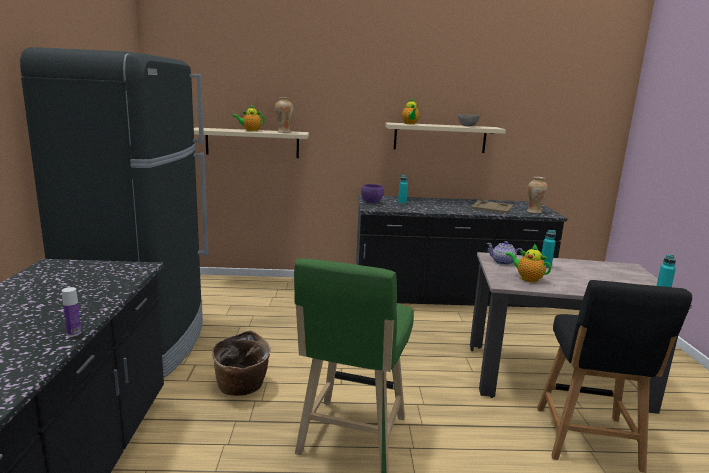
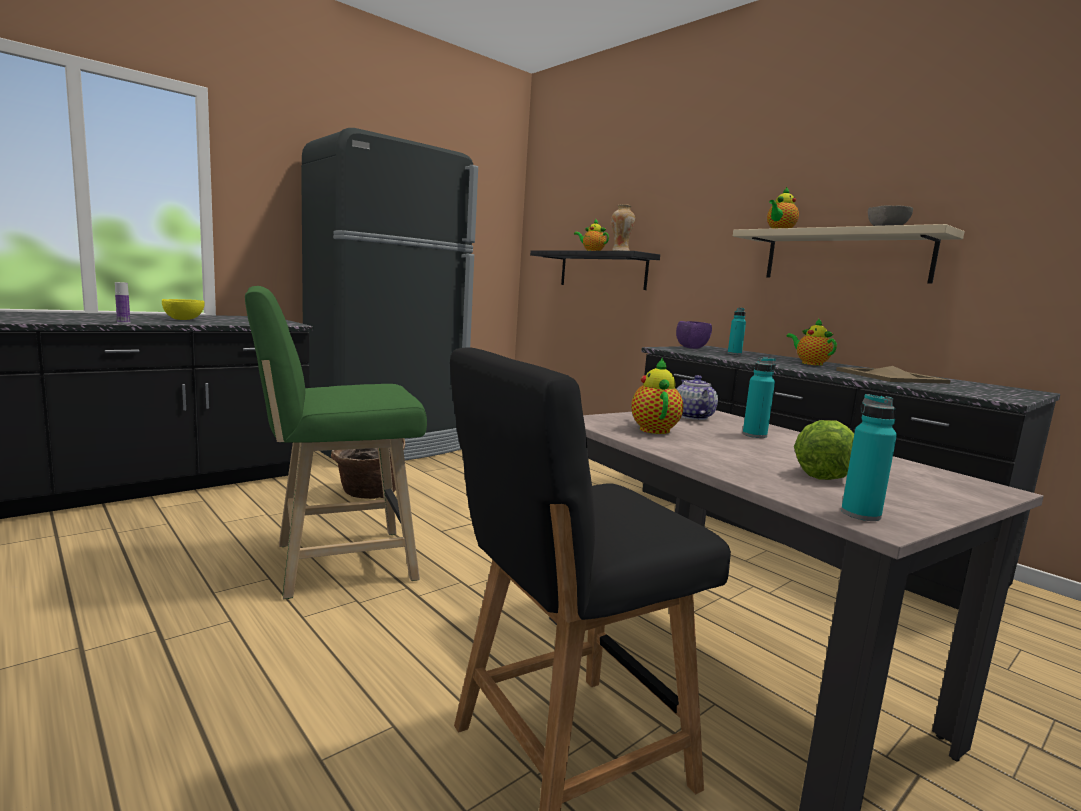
camera: 50 degrees right, 5 degrees down
(56, 301) = (183, 319): none -> yellow bowl
(252, 143) = (602, 270): beige shelf -> black shelf
(445, 203) = (809, 363): none -> teapot
(534, 212) = (967, 391): vase -> none
(609, 280) = (824, 473): none -> lettuce

